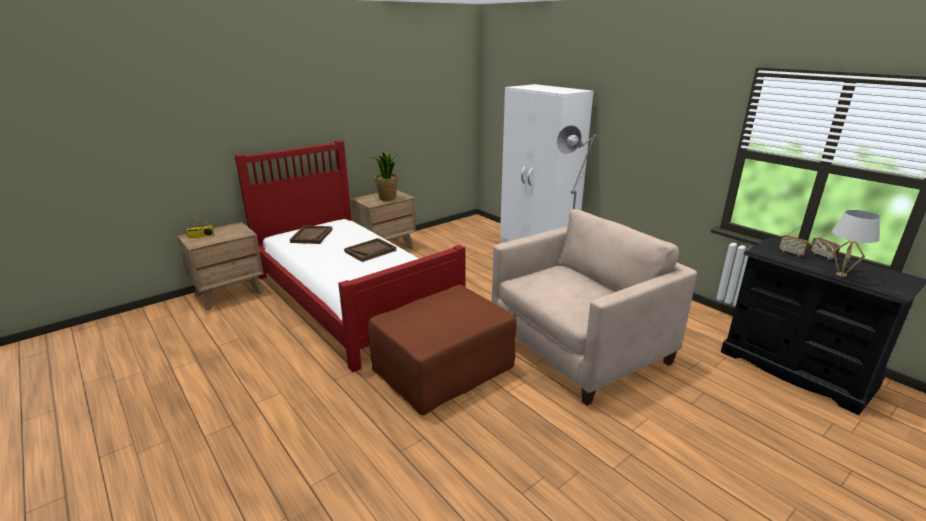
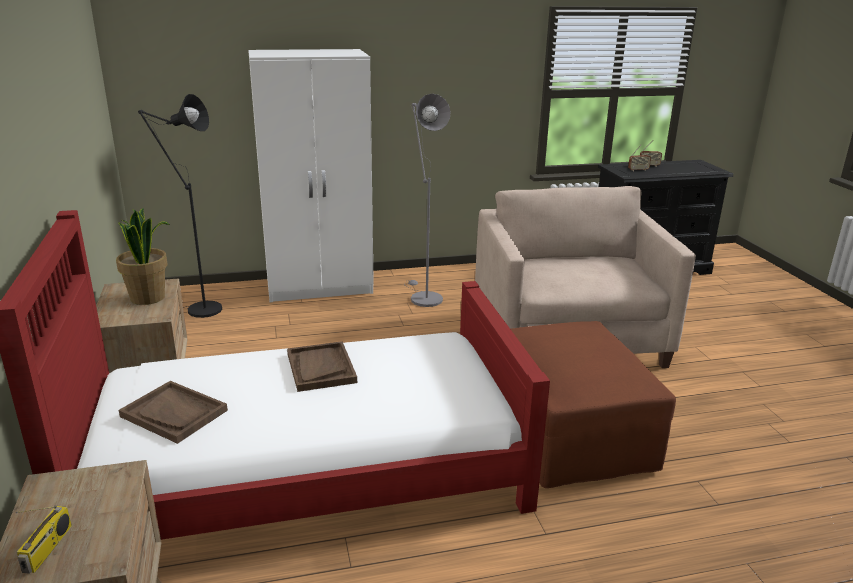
camera: 65 degrees left, 0 degrees up
(471, 231) = (198, 309): none -> black floor lamp
(841, 274) = (685, 172): white table lamp -> none

